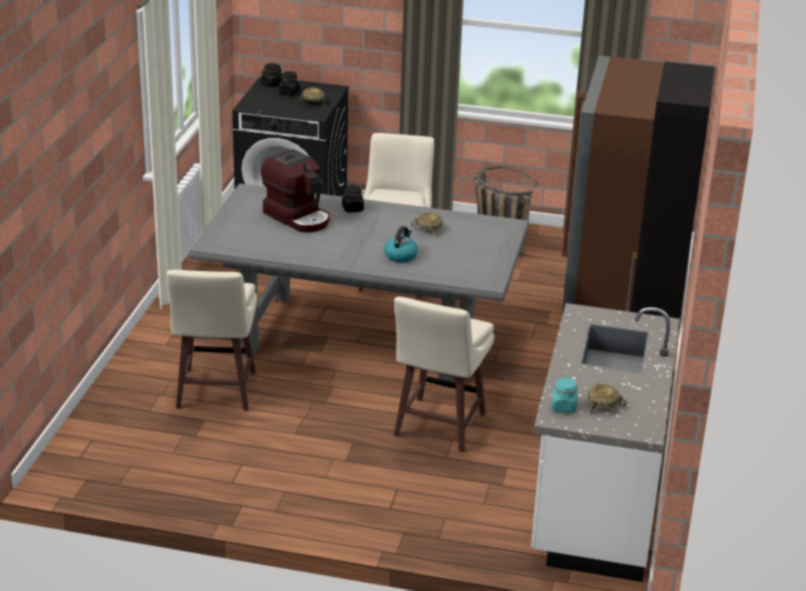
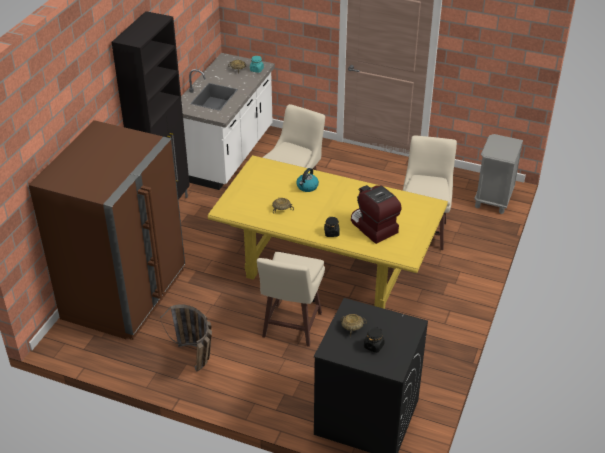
camera: 170 degrees left, 10 degrees up
(83, 449) = (493, 200): none -> grey nightstand
(271, 84) = (390, 363): black jar -> none
(359, 337) = (328, 268): grey dining table -> yellow dining table

